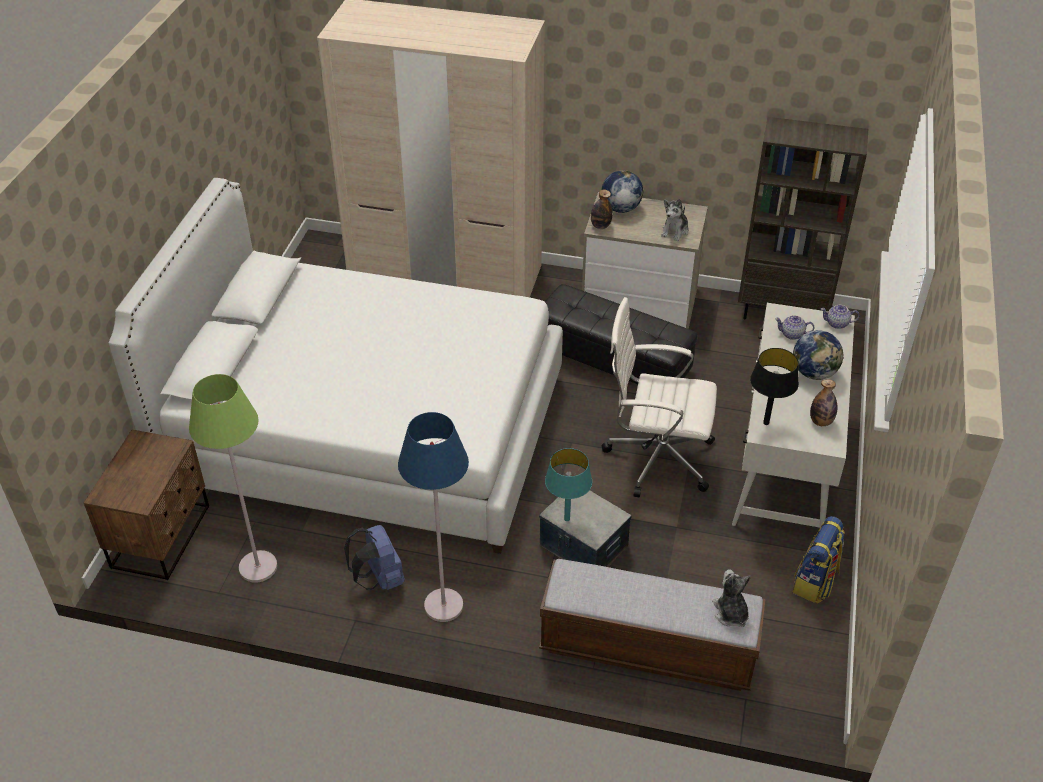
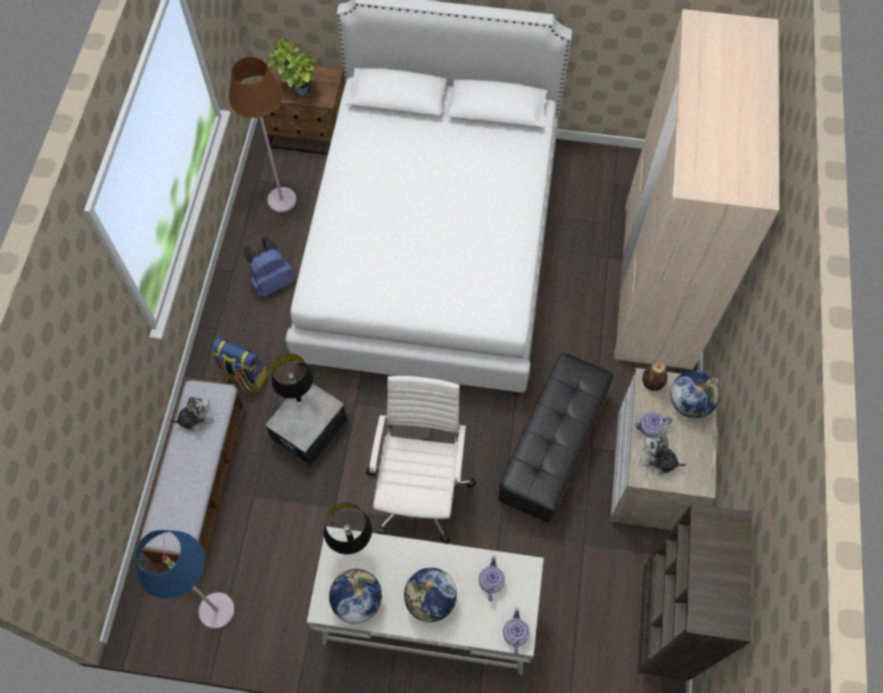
camera: 85 degrees right, 20 degrees up
(151, 472) = (298, 91): none -> potted plant
(258, 567) = (281, 200): green floor lamp -> brown floor lamp
(443, 606) = (245, 329): blue floor lamp -> blue floor lamp (216, 610)
(567, 519) = (299, 399): turquoise table lamp -> black table lamp
(643, 231) = (650, 428): none -> teapot
(730, 613) = (170, 524): plush toy -> plush toy (196, 418)
(815, 582) = (272, 632): backpack -> backpack (244, 377)
(821, 421) = (357, 601): bottle -> globe

